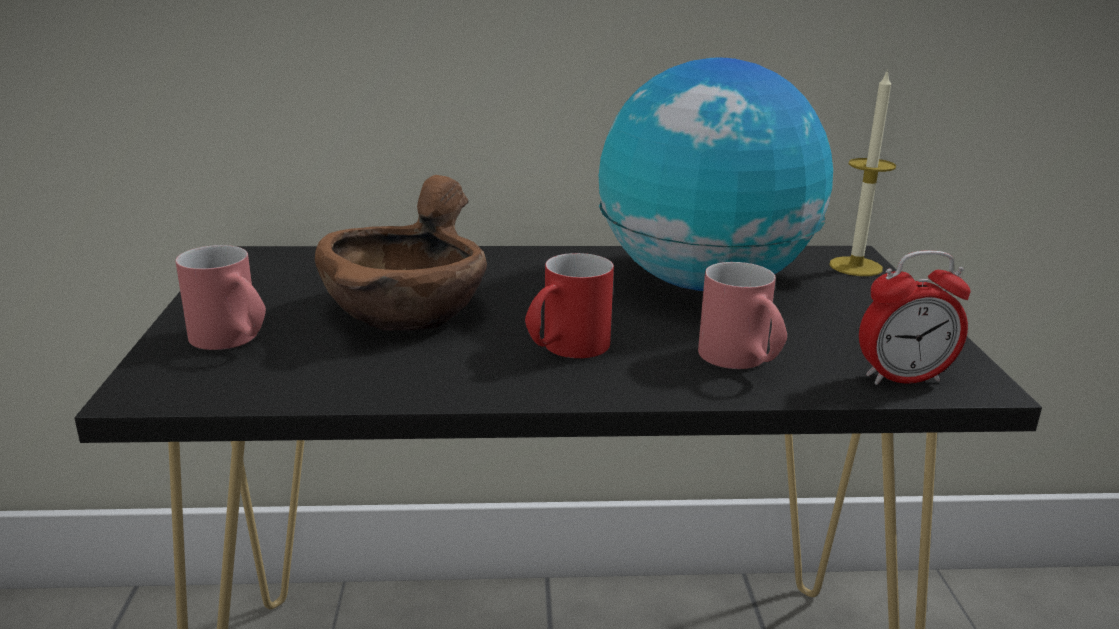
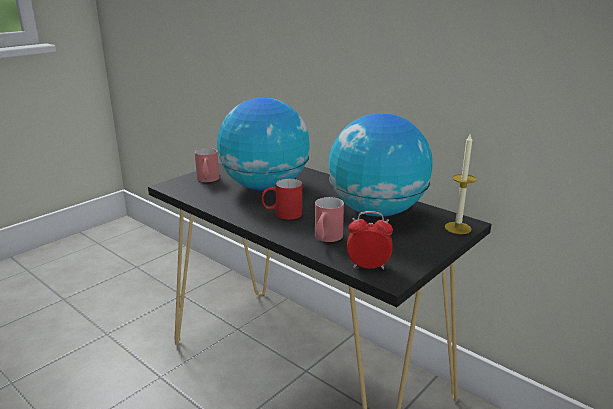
camera: 45 degrees right, 0 degrees up
(407, 310) = (264, 187): brown bowl -> globe
(903, 378) = (368, 266): alarm clock -> alarm clock turned 150 degrees clockwise

